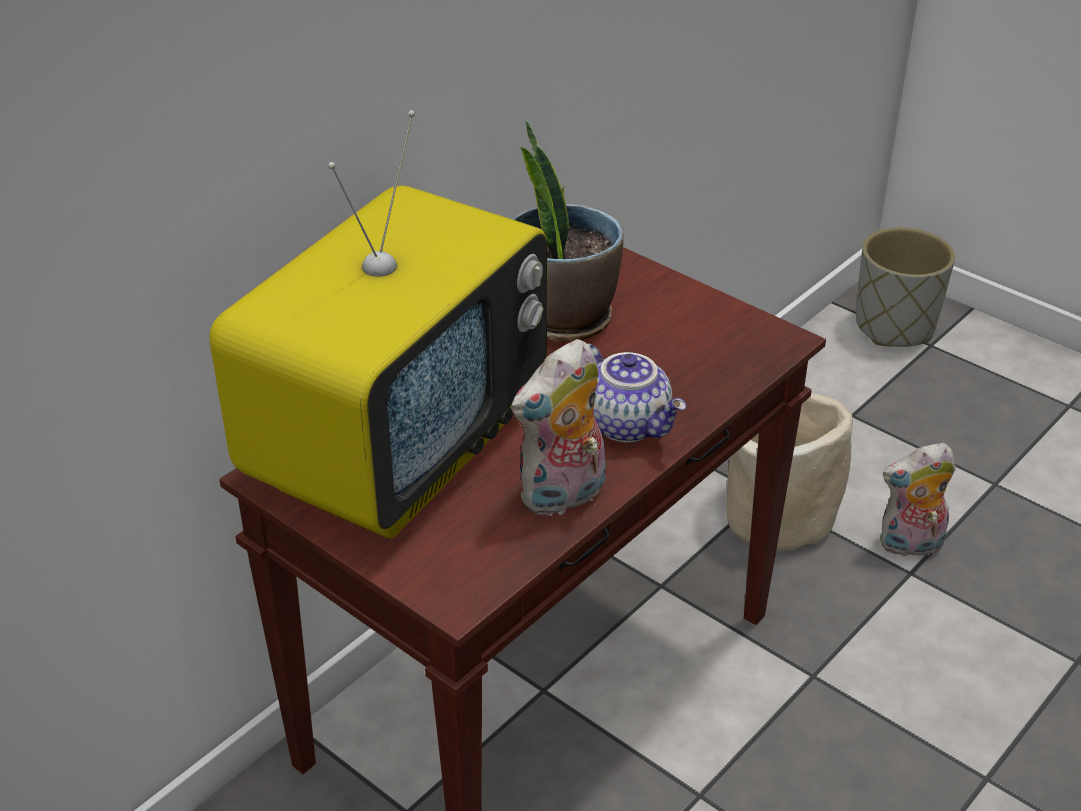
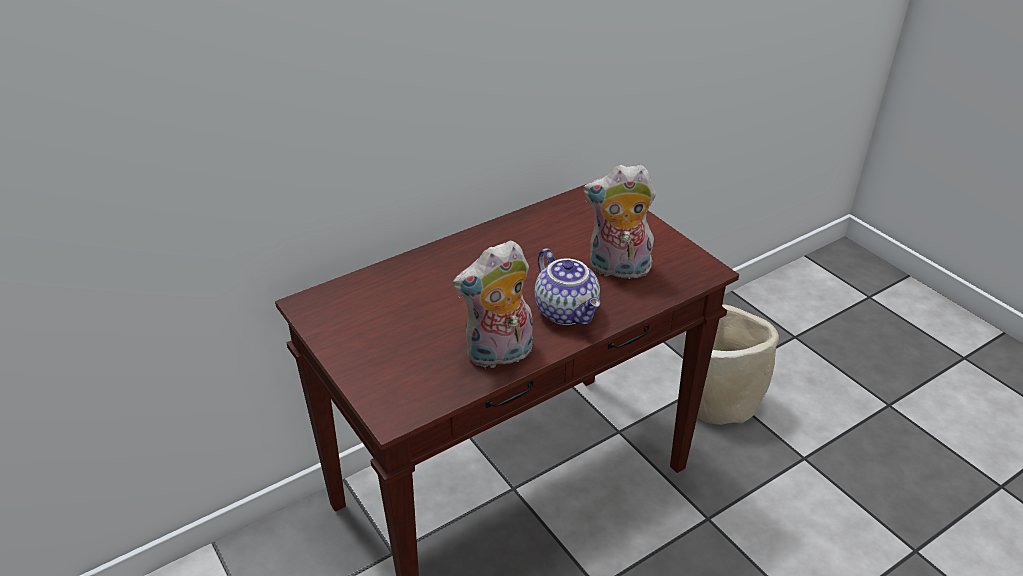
camera: 15 degrees right, 0 degrees up
(397, 451) = (399, 302): television -> none
(562, 318) = (552, 230): potted plant -> none
(893, 326) = (845, 279): grey planter -> none
(910, 546) = (810, 438): plush toy -> plush toy (617, 269)

